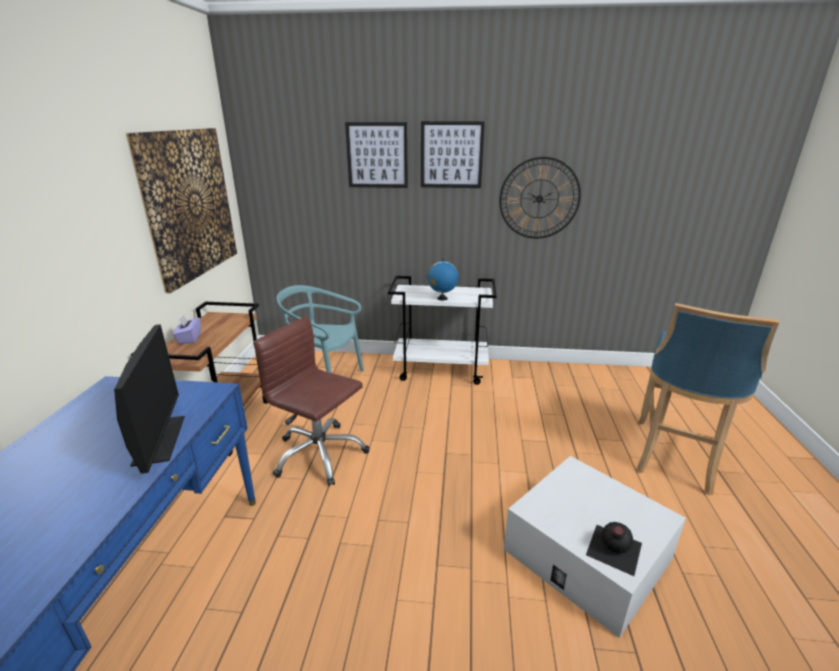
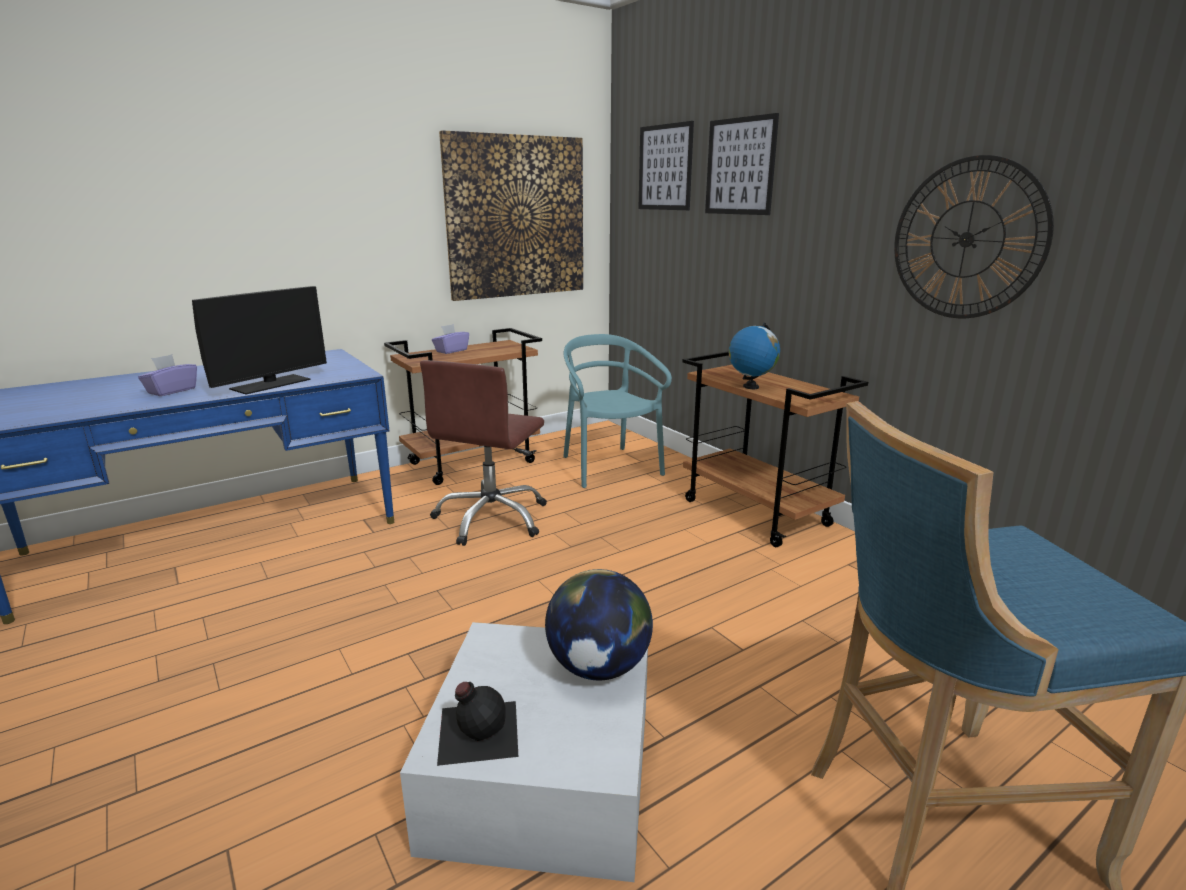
camera: 50 degrees right, 5 degrees down
(61, 505) = (171, 391): none -> purple tissue box
(319, 454) = (492, 519): brown office chair -> brown office chair turned 150 degrees counterclockwise
(442, 370) = (757, 513): white cart -> brown cart
(451, 155) = (831, 161): picture -> picture (665, 167)
(587, 484) = (598, 667): none -> globe

